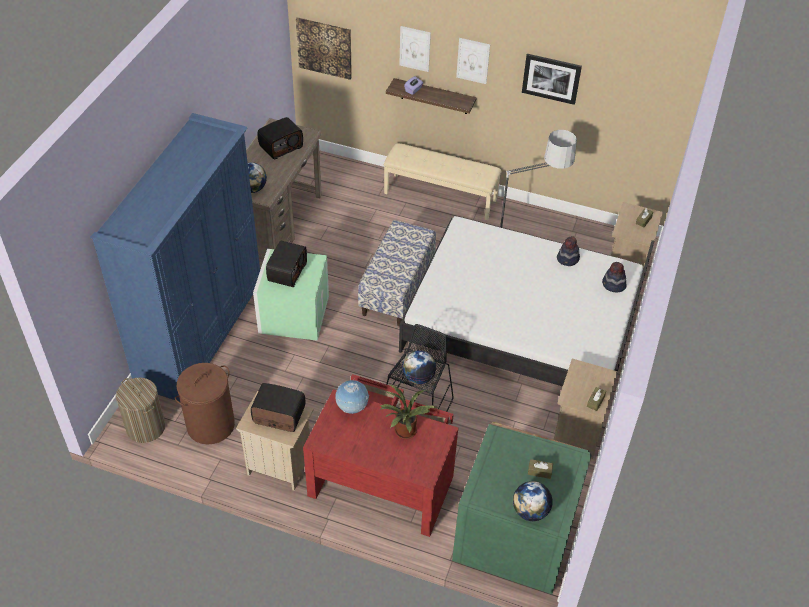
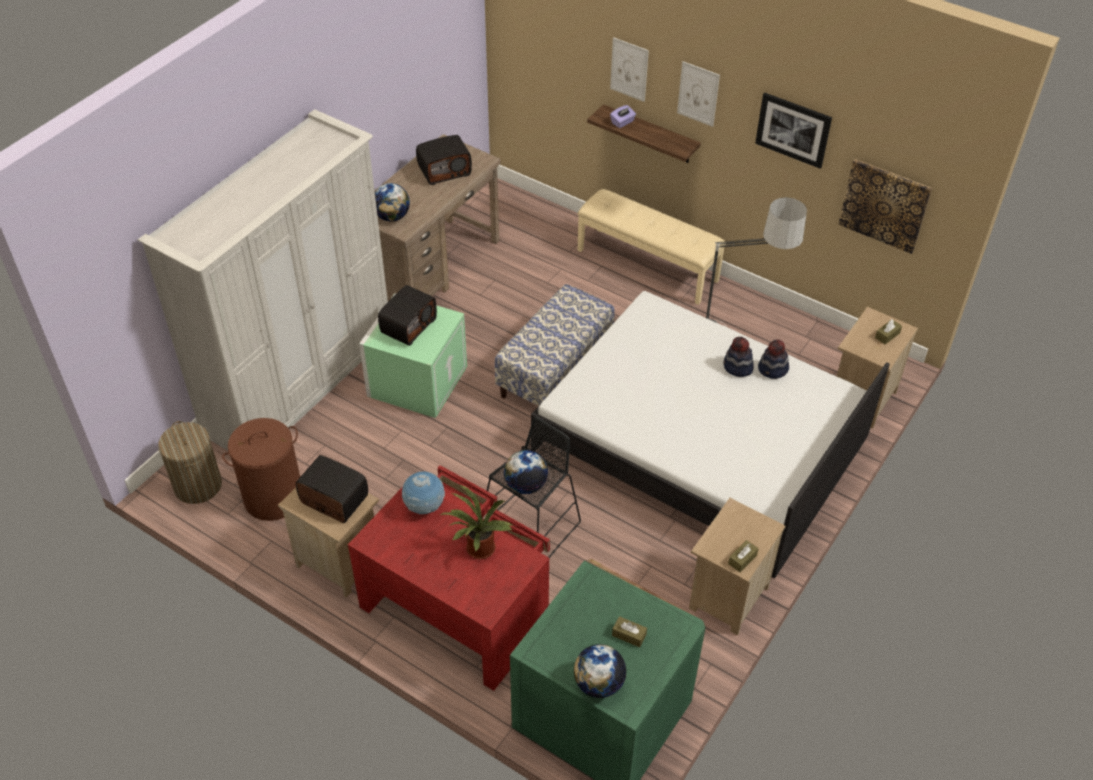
camera: 15 degrees right, 0 degrees up
(201, 331) = (301, 382): blue wardrobe -> white wardrobe
(324, 47) = (524, 55): picture -> picture (884, 205)
(613, 285) = (823, 413): hat -> hat (737, 367)

